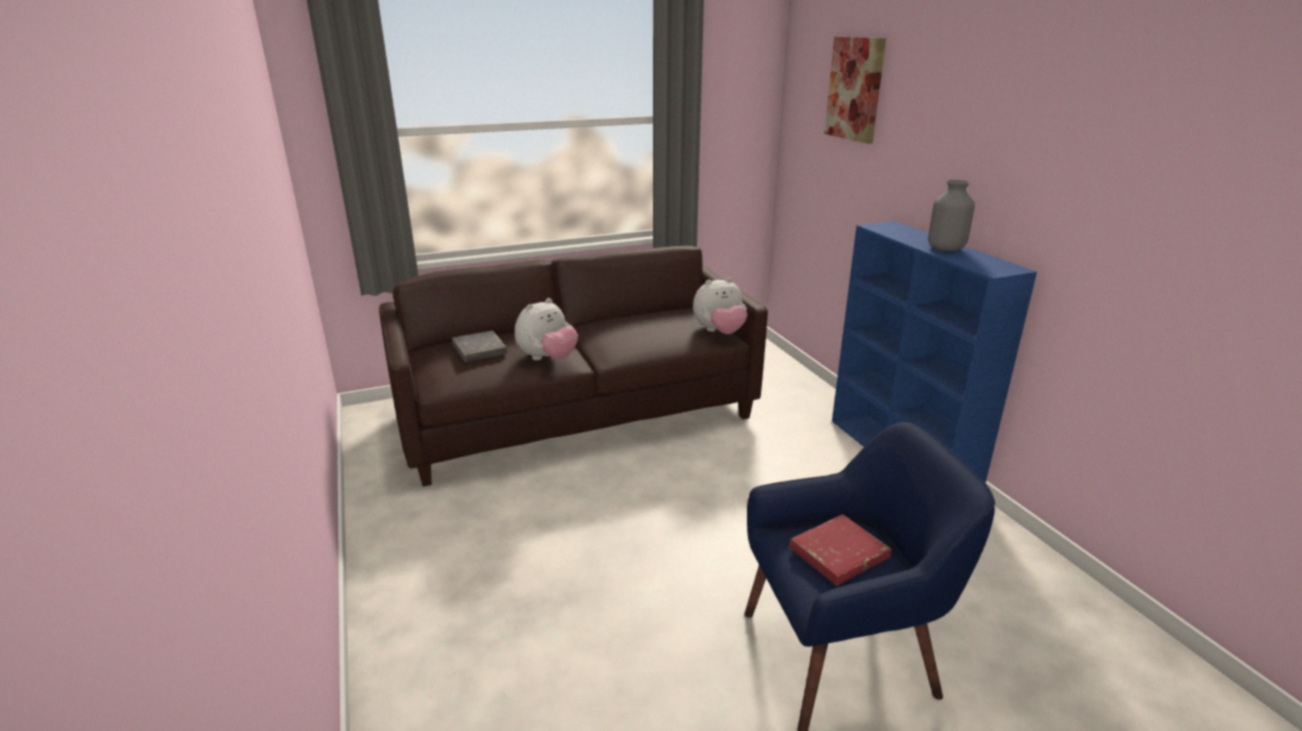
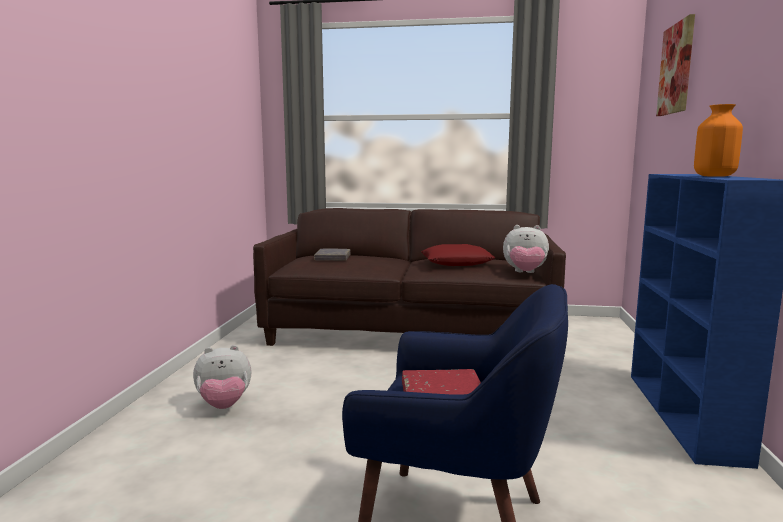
camera: 30 degrees right, 15 degrees down
(547, 359) = (371, 267): plush toy -> plush toy (224, 405)
(637, 328) = (457, 262): none -> red pillow
(945, 248) = (713, 176): grey vase -> orange vase

